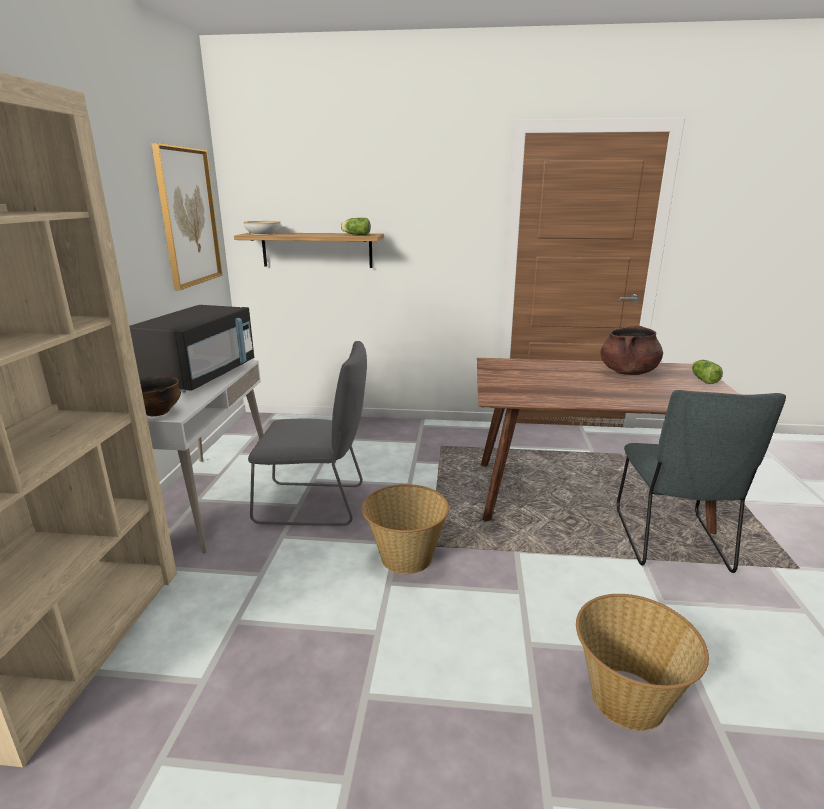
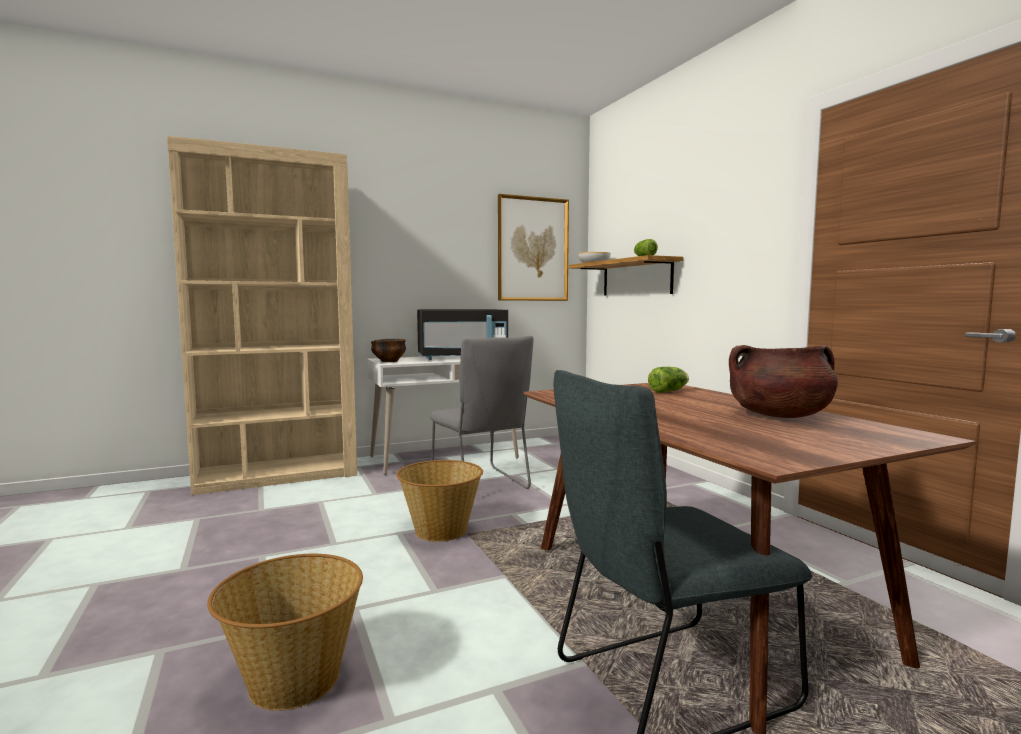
camera: 60 degrees right, 15 degrees down
(703, 379) = (870, 443): lettuce -> lettuce (670, 391)

